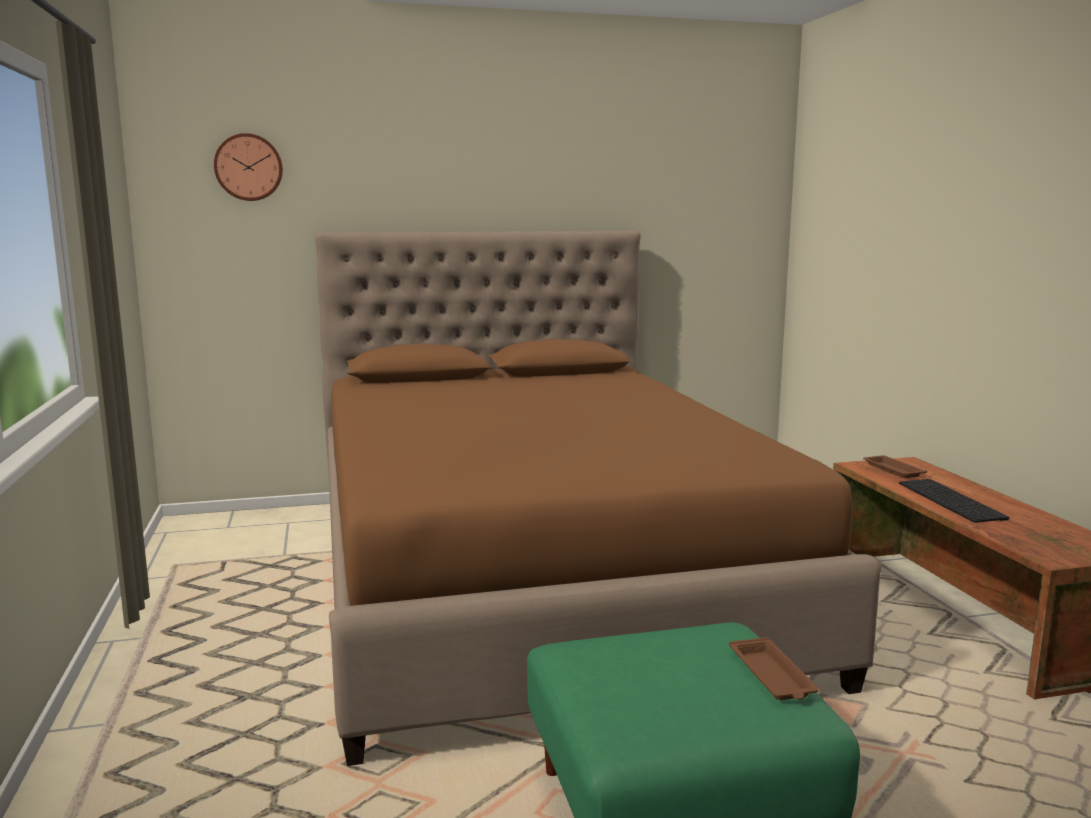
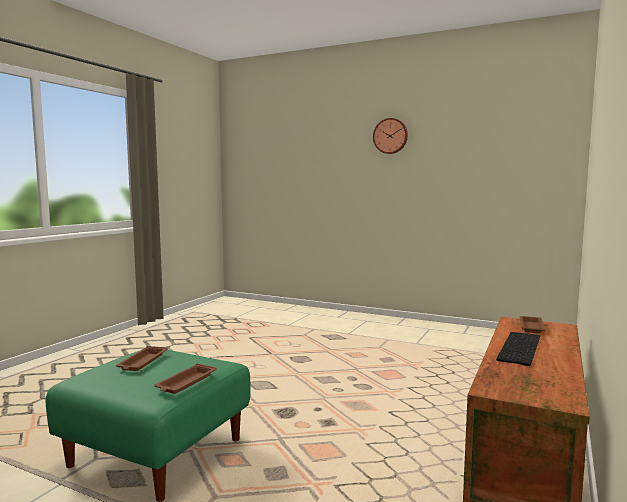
camera: 40 degrees right, 5 degrees down
(248, 167) = (263, 134): wall clock -> wall clock (390, 136)
(535, 576) = (311, 350): brown bed -> none
(627, 673) = (142, 362): none -> brown tray

